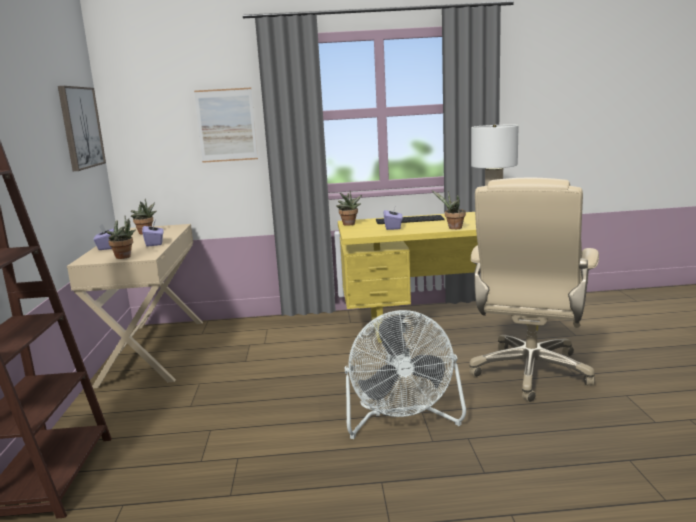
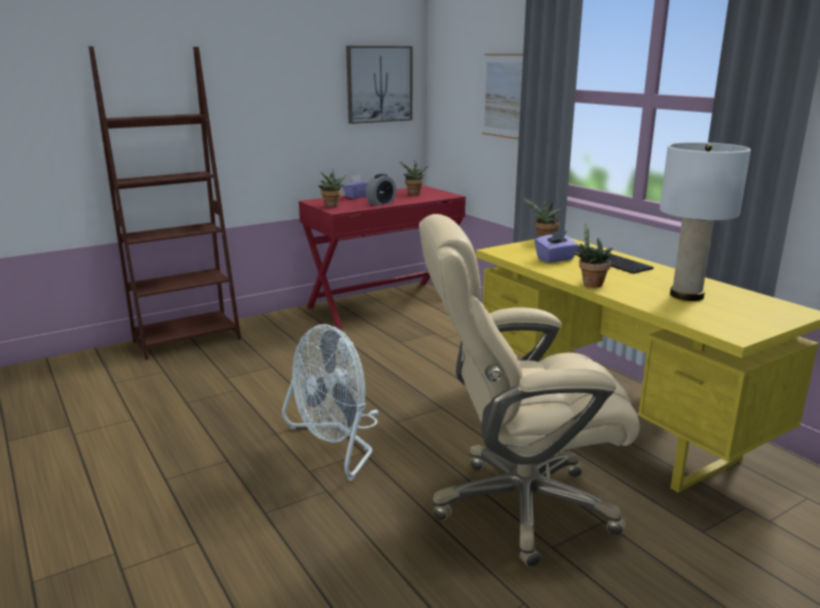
camera: 60 degrees right, 5 degrees up
(153, 351) = (384, 303): beige desk -> red desk
(155, 243) = (381, 203): purple tissue box -> alarm clock

